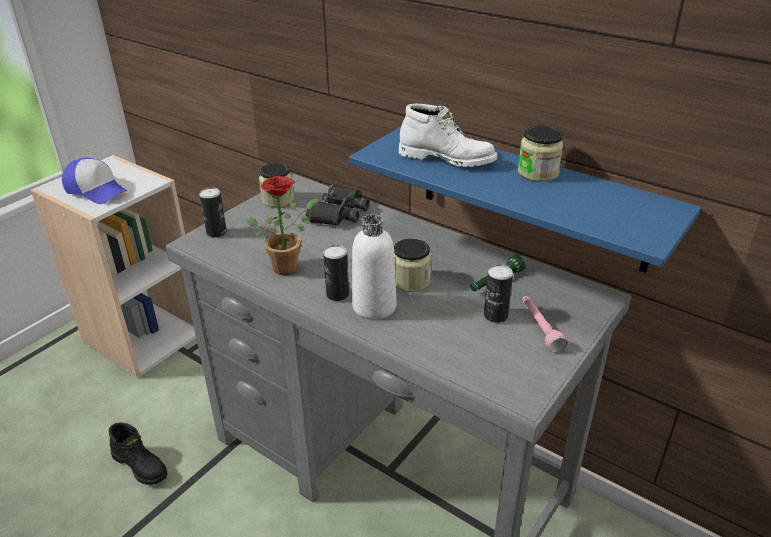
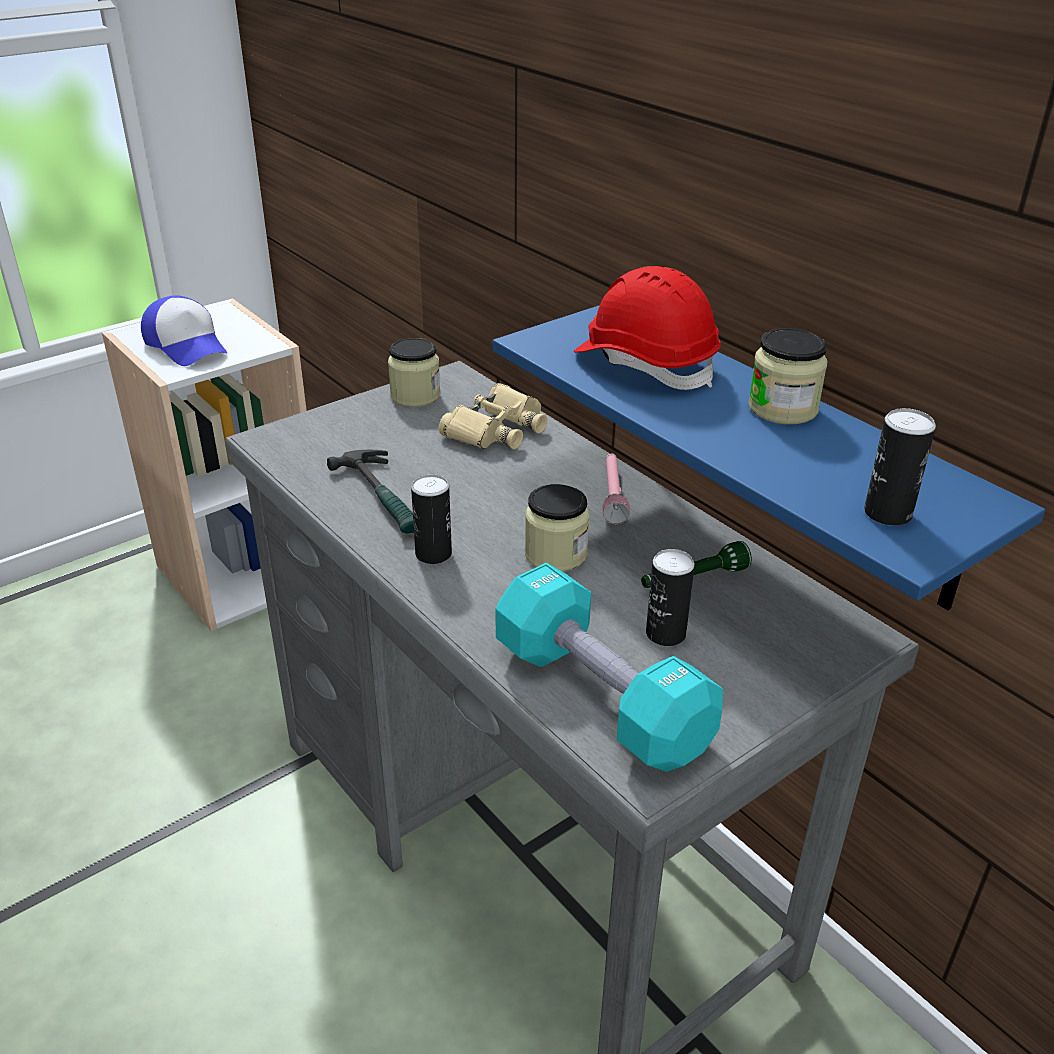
camera: 15 degrees right, 0 degrees up
(141, 465) = (172, 758): black boot -> none
(216, 232) = (304, 430): can -> can (887, 513)
(289, 265) = (384, 497): potted plant -> hammer
(338, 212) = (496, 429): black binoculars -> beige binoculars
(374, 306) = (480, 583): white bottle -> none
(447, 158) = (645, 364): white boot -> red hard hat
(476, 358) = (600, 696): none -> turquoise dumbbell
(539, 328) = (729, 668): pink flashlight -> pink flashlight (613, 495)

